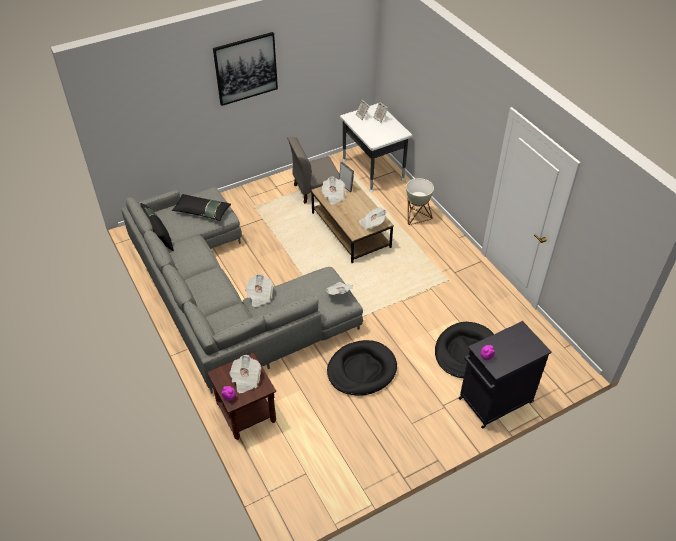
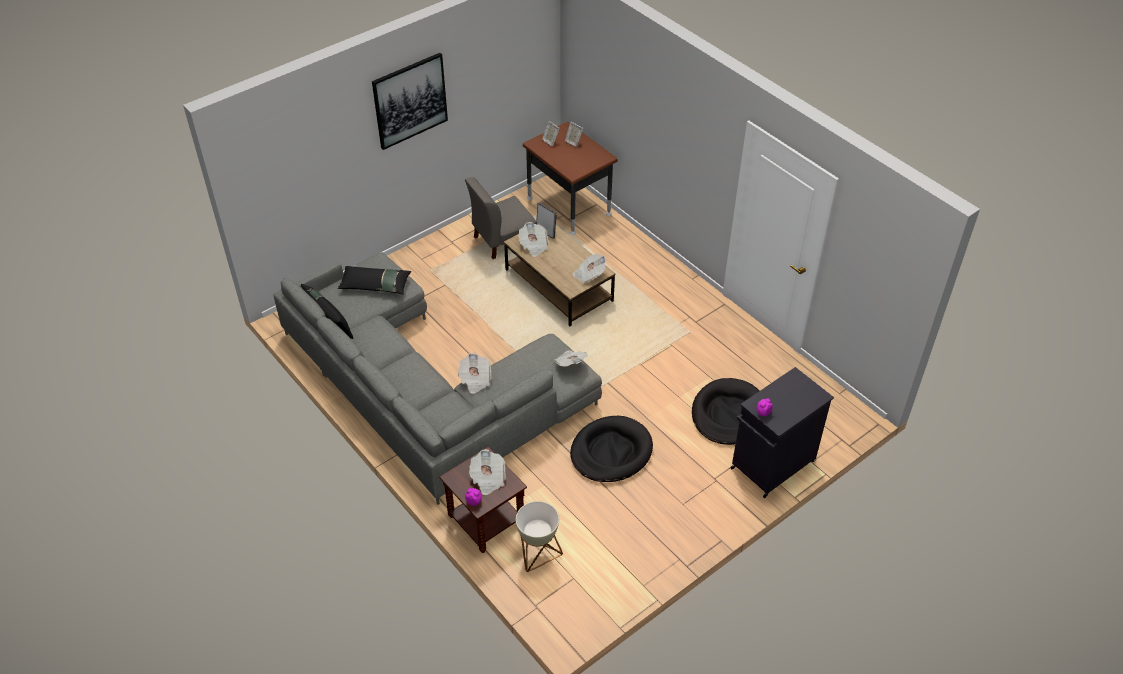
camera: 10 degrees left, 0 degrees up
(373, 169) = (569, 205): white desk -> brown desk
(417, 217) = (636, 259): planter -> planter (538, 553)

